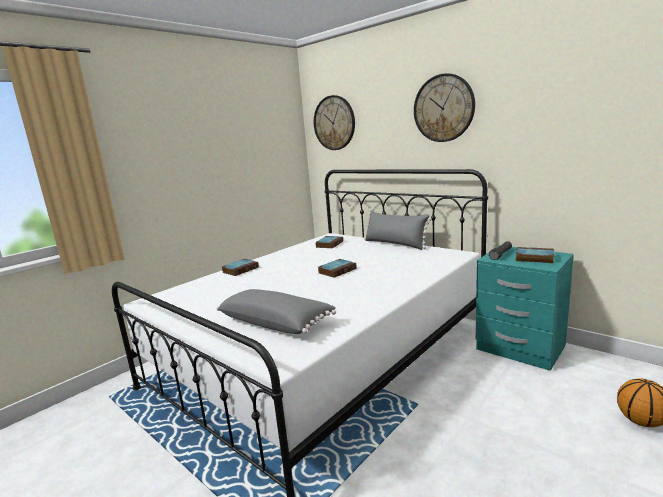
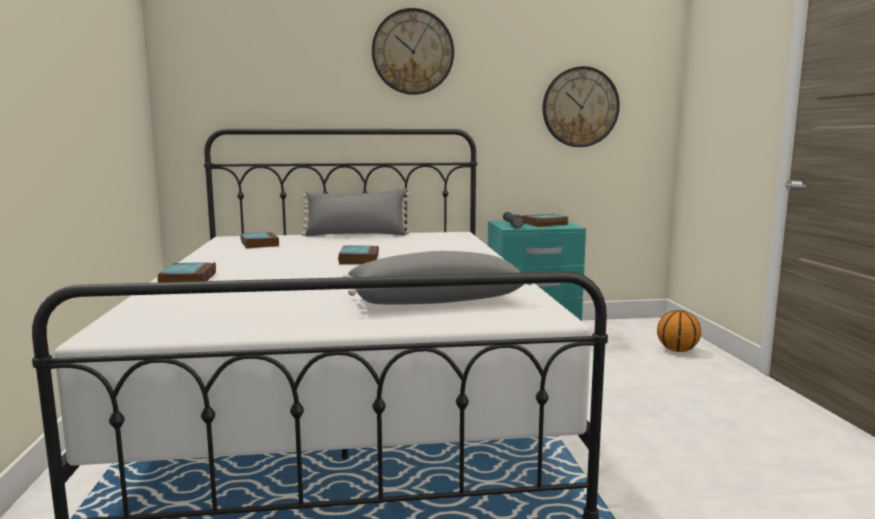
camera: 50 degrees left, 5 degrees down
(334, 123) = (221, 53): wall clock -> wall clock (580, 107)

